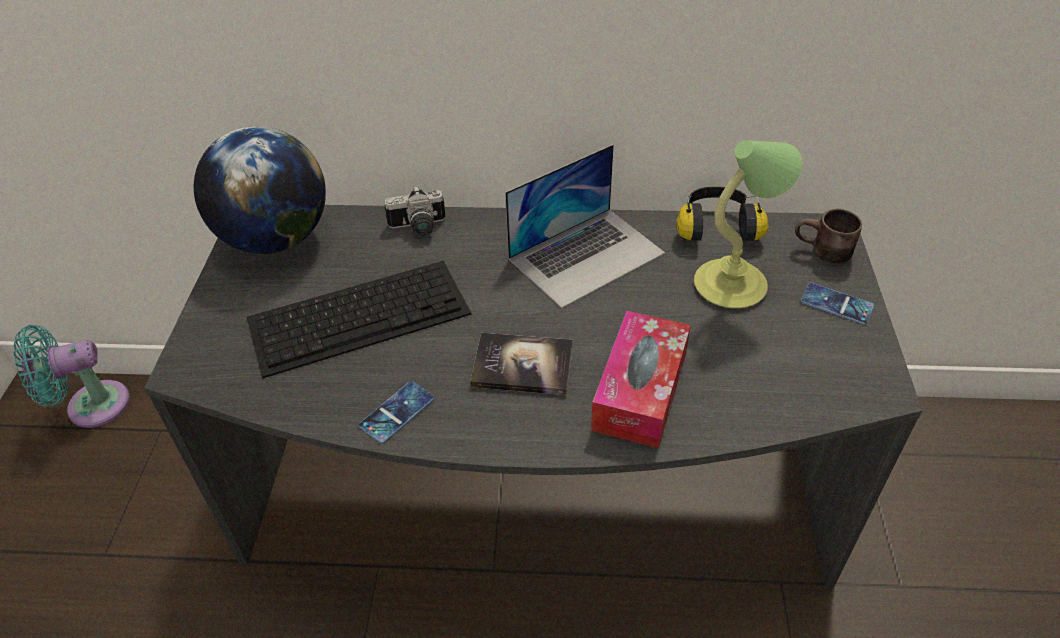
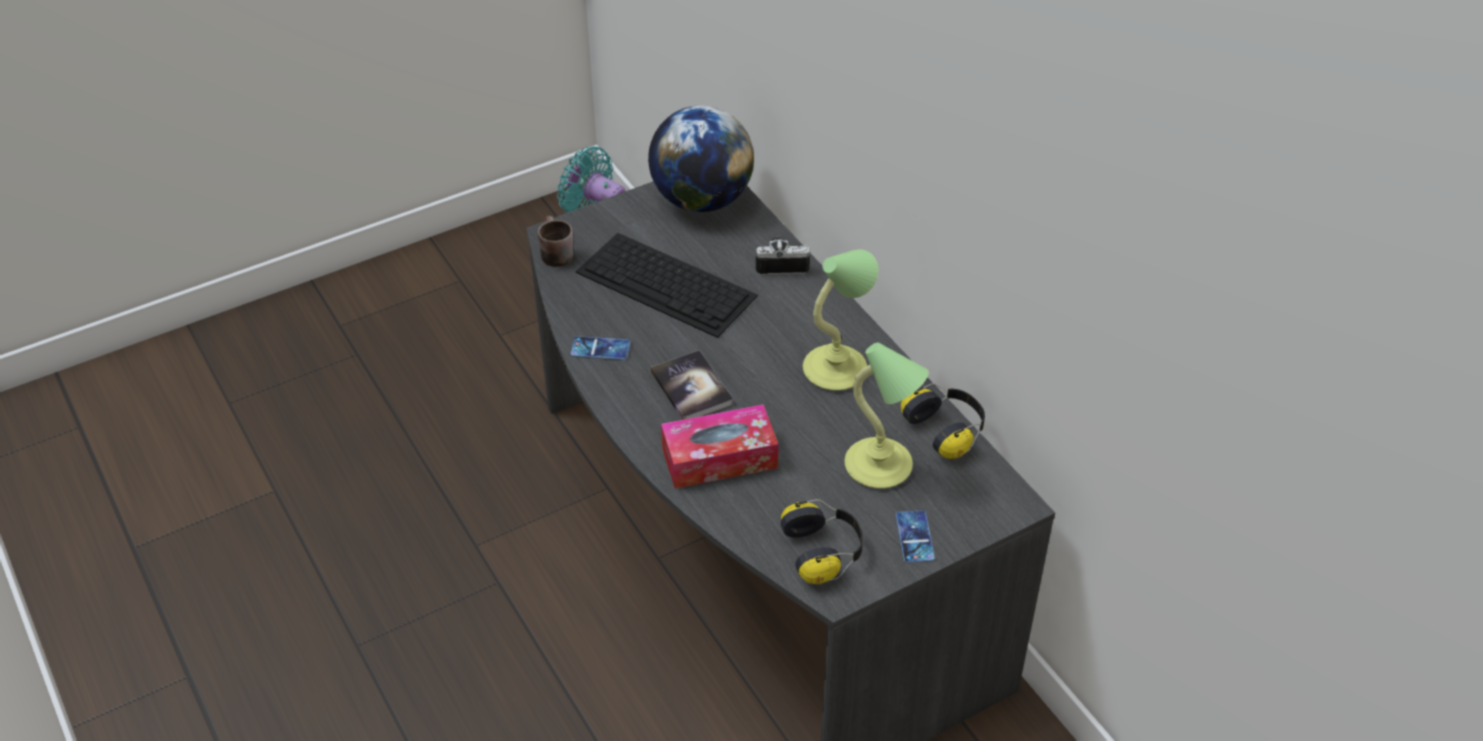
camera: 55 degrees right, 0 degrees up
(418, 228) = (782, 263): camera -> camera turned 135 degrees clockwise
(586, 255) = (837, 368): laptop -> table lamp
(822, 373) = (824, 552): none -> headphones
(823, 253) = (974, 508): brown mug -> brown mug (553, 253)

